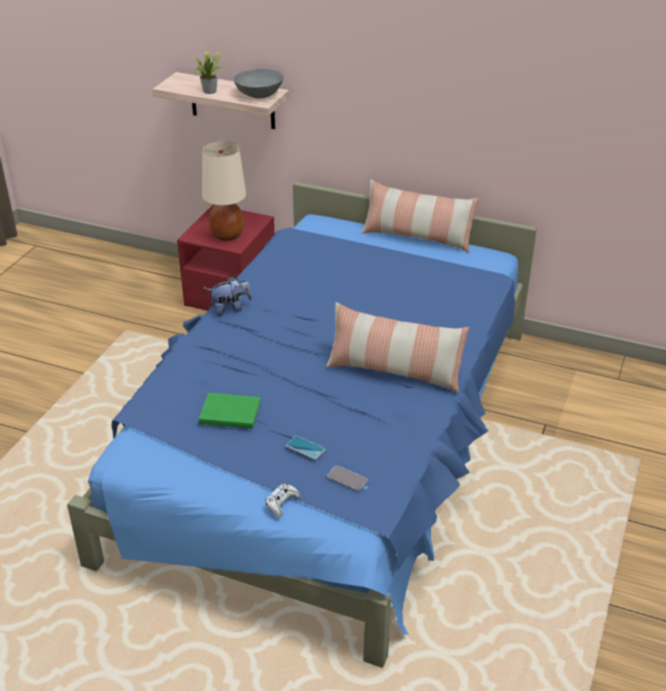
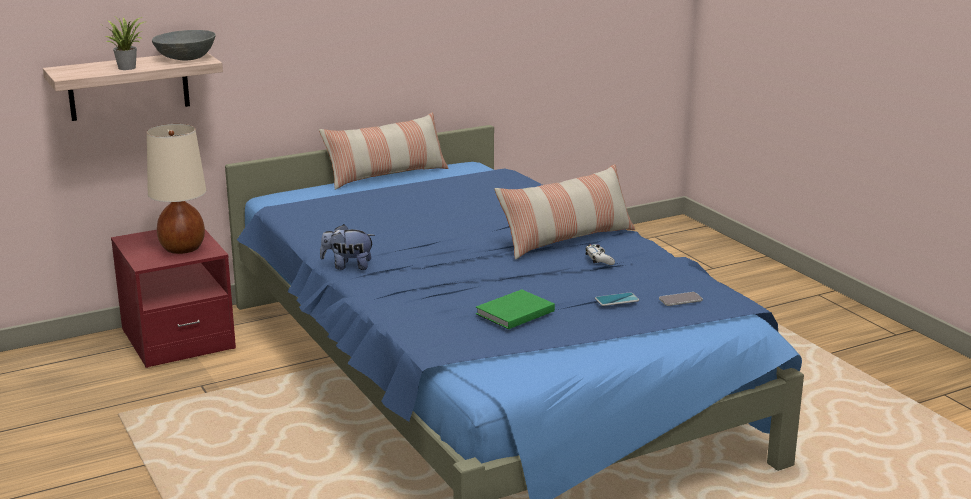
camera: 50 degrees left, 15 degrees down
(230, 309) = (348, 266): plush toy -> plush toy turned 105 degrees counterclockwise
(282, 503) = (672, 334): white game controller -> white game controller (599, 259)

